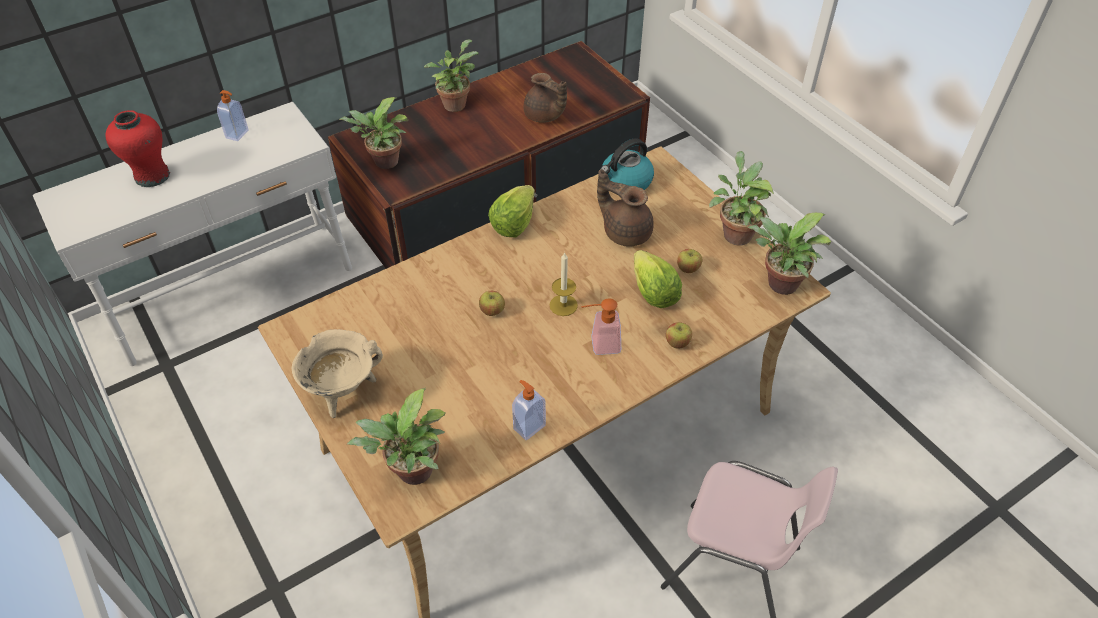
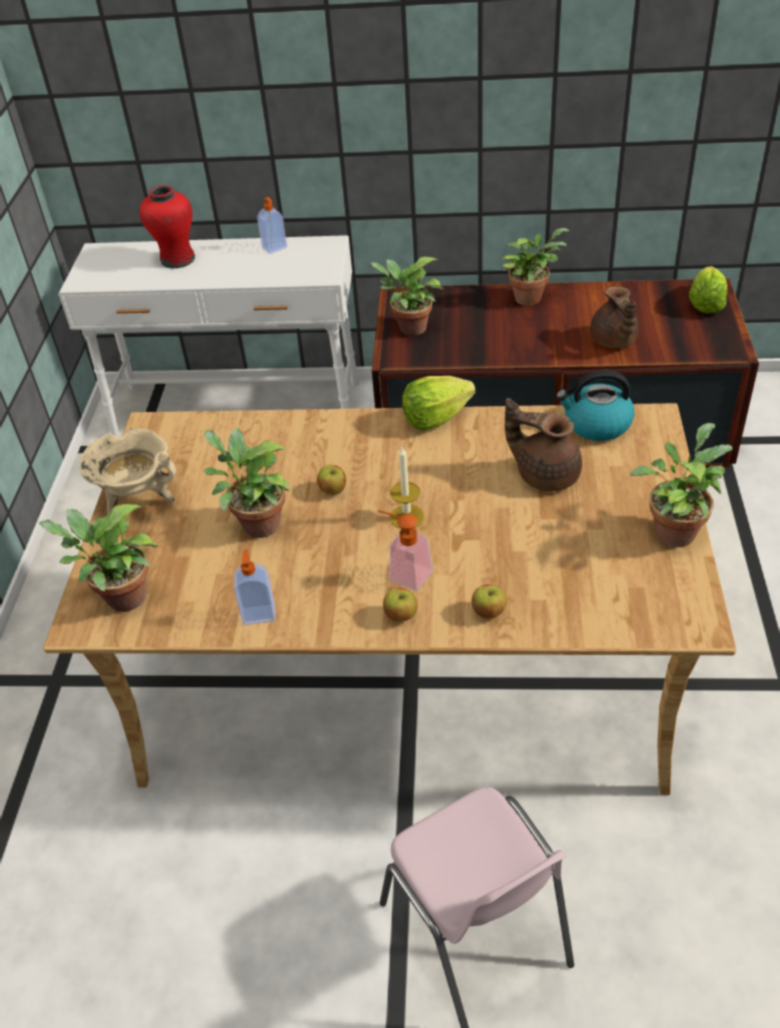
camera: 40 degrees right, 5 degrees down
(625, 231) = (545, 474): brown teapot -> brown teapot turned 45 degrees counterclockwise
(653, 292) = (513, 548): lettuce -> lettuce (705, 304)
(688, 269) = (578, 542): apple -> apple (401, 615)
(779, 285) = (673, 610): potted plant -> potted plant (256, 524)

